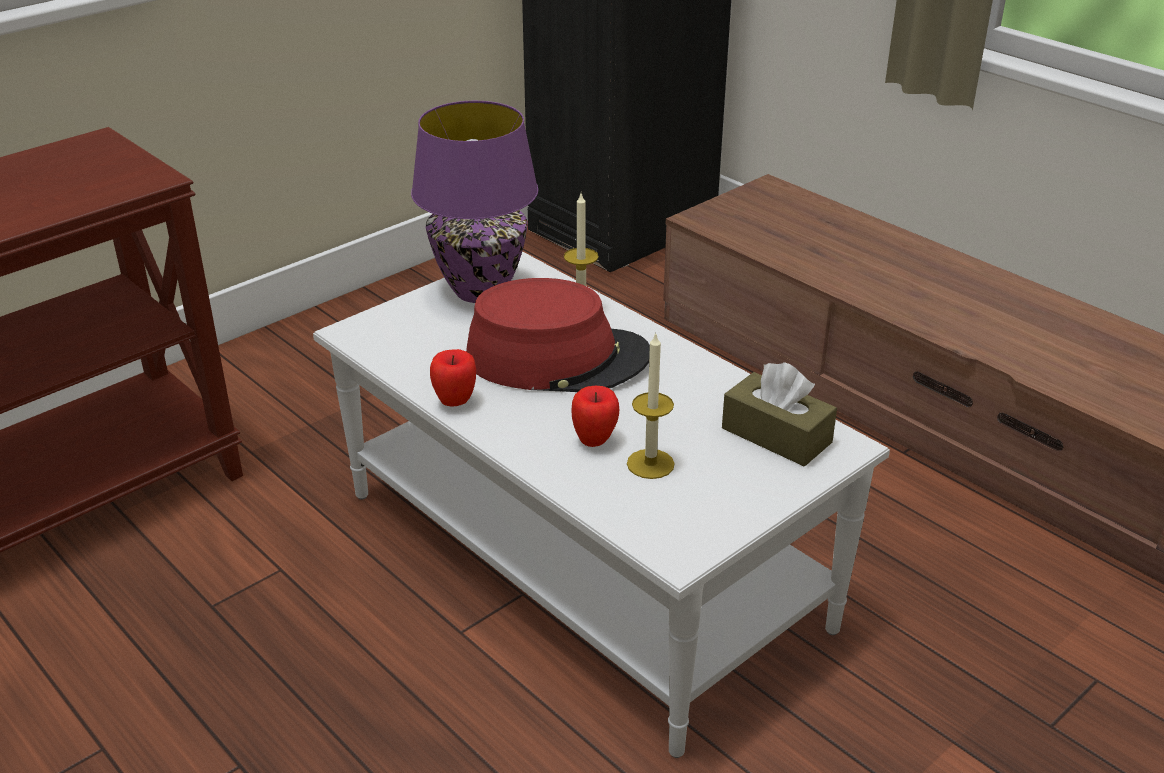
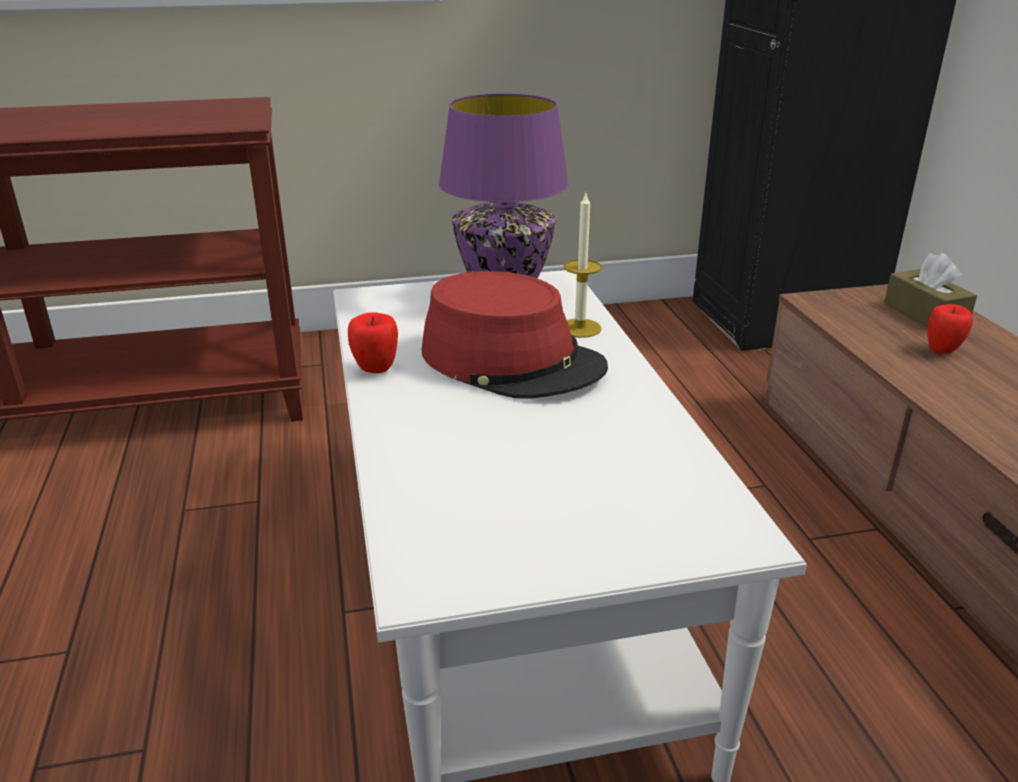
camera: 30 degrees right, 5 degrees down
(595, 441) = (463, 442): apple -> apple (942, 351)
(650, 464) = (495, 482): candle -> none
(776, 435) = (668, 499): brown tissue box -> brown tissue box (925, 314)

